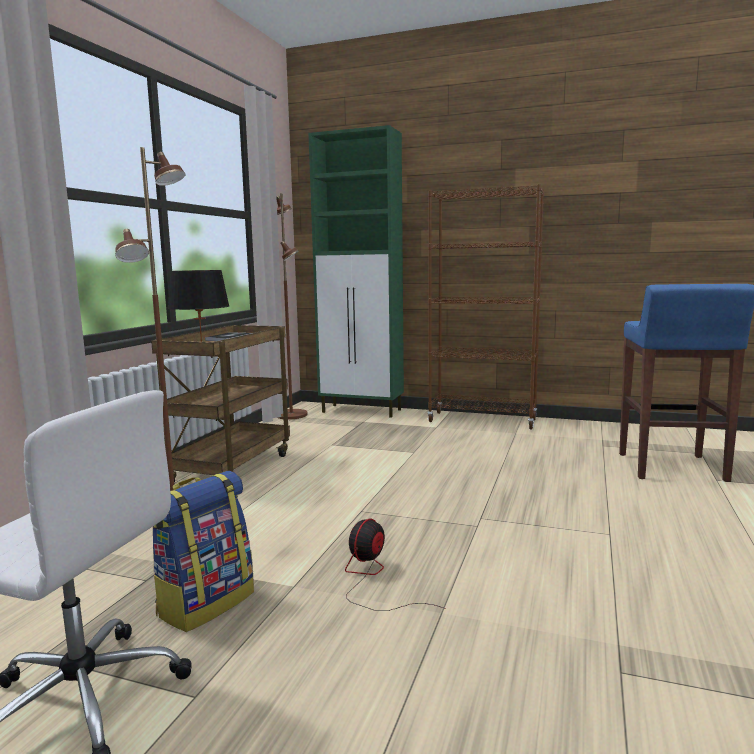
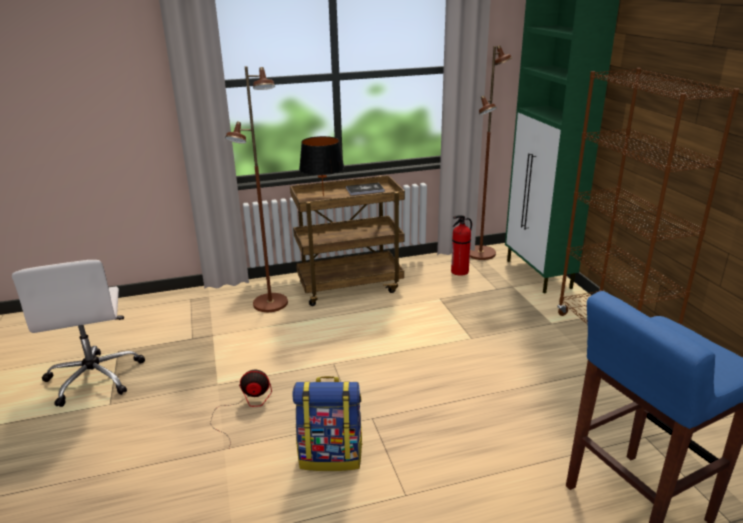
camera: 55 degrees right, 15 degrees up
(206, 603) = (182, 366): backpack -> backpack (331, 456)
(304, 428) = (459, 272): none -> fire extinguisher

